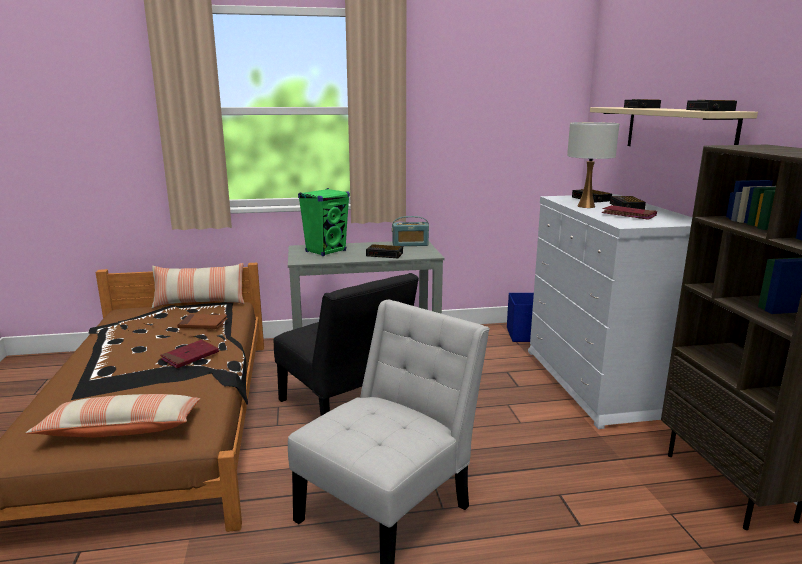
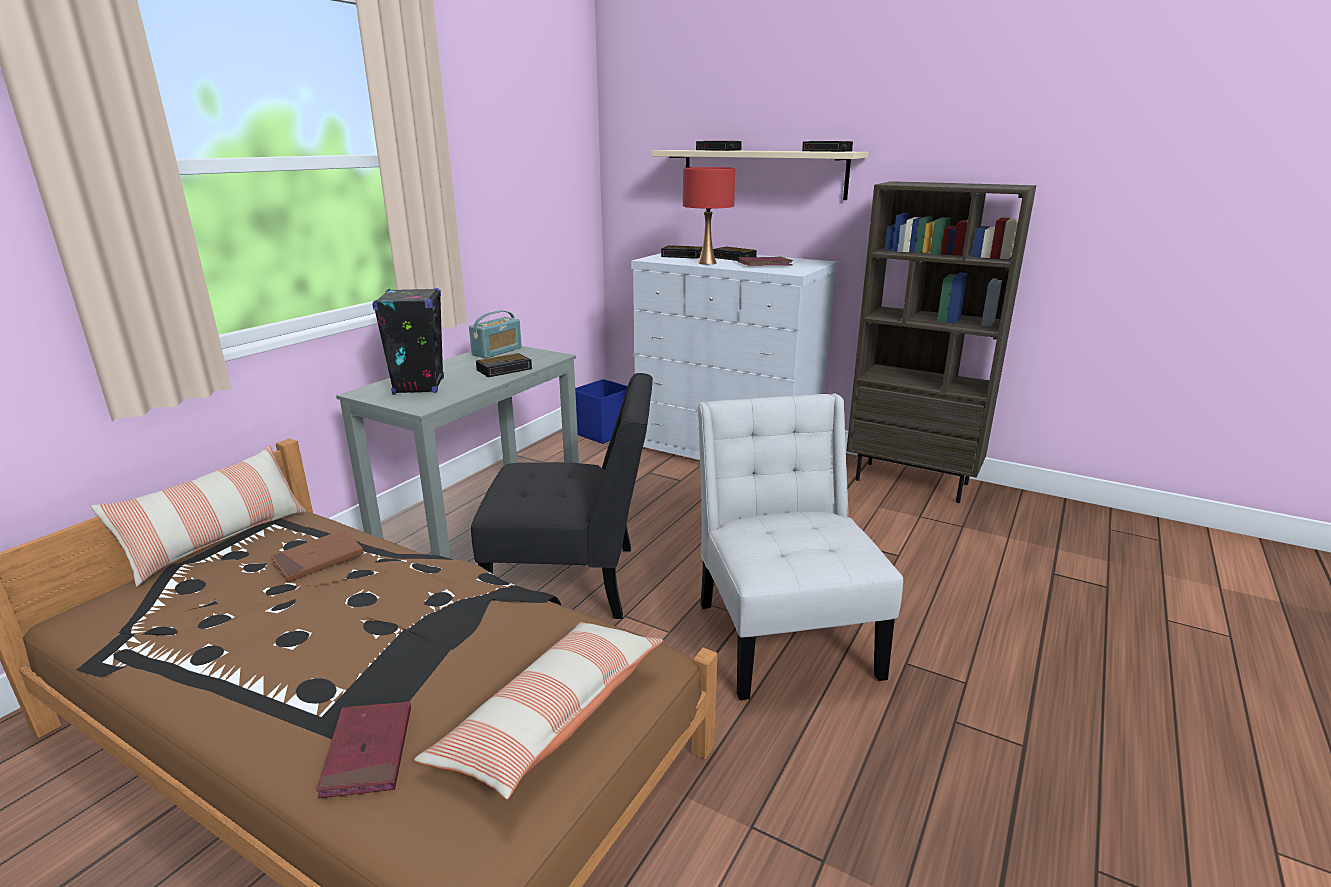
camera: 50 degrees left, 5 degrees up
(190, 356) = (413, 600): red book -> red book (368, 752)
(326, 251) = (419, 386): green speaker -> black speaker
(586, 206) = (707, 263): white table lamp -> red table lamp

